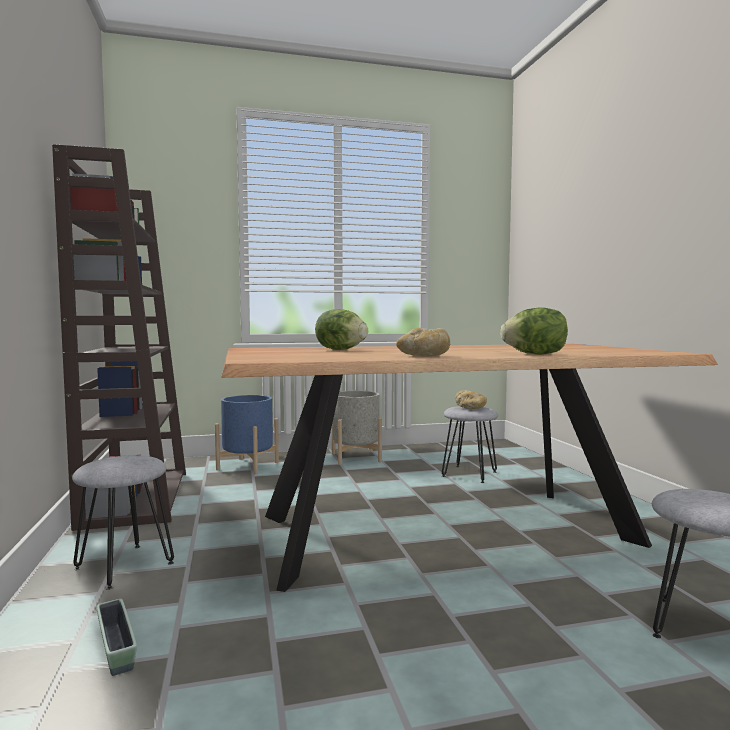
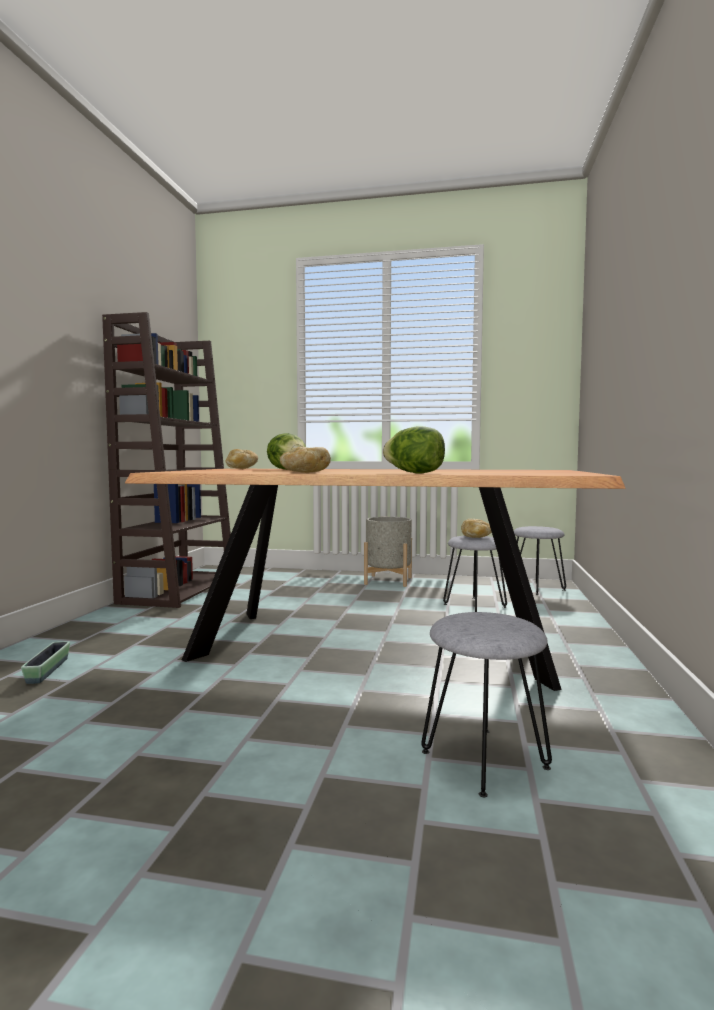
camera: 25 degrees right, 0 degrees up
(124, 565) = (114, 628): grey stool -> grey stool (536, 588)
(248, 466) = (288, 577): blue planter -> none
(267, 349) = (241, 468): none -> bread

